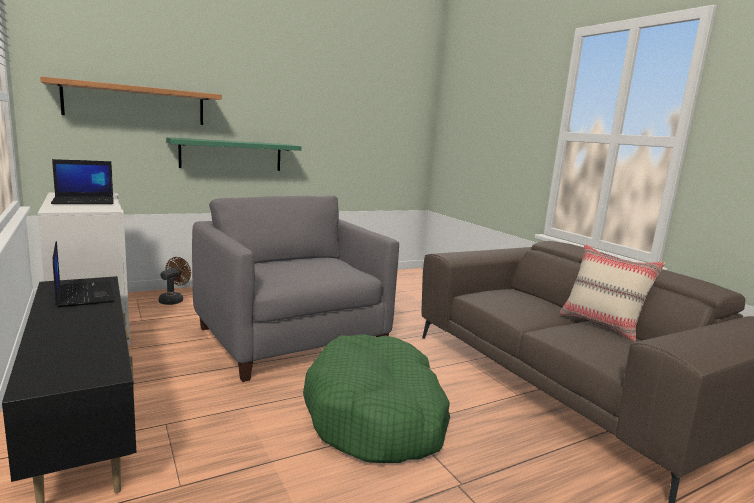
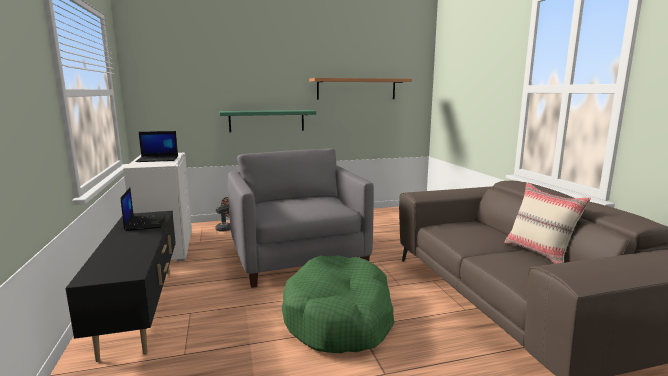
camera: 15 degrees right, 0 degrees up
(136, 104) = (198, 89): shelf -> shelf (356, 89)

